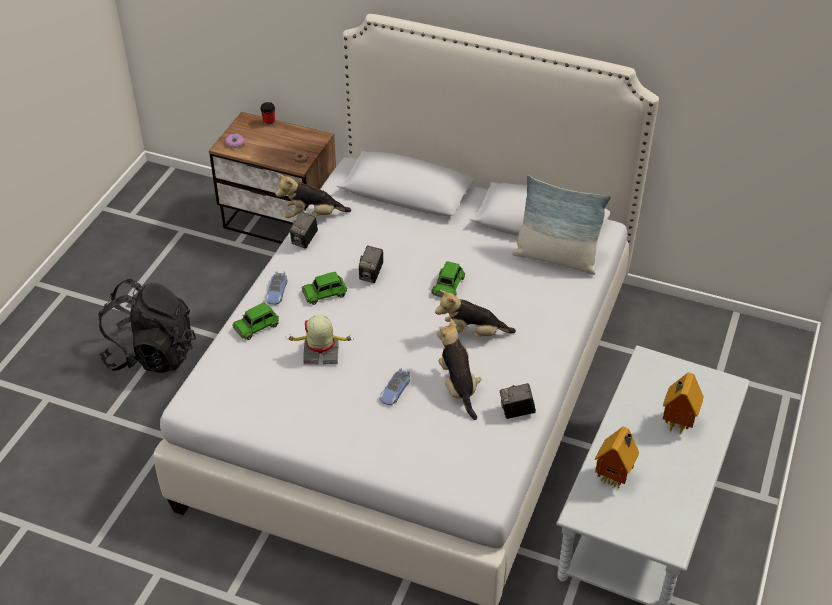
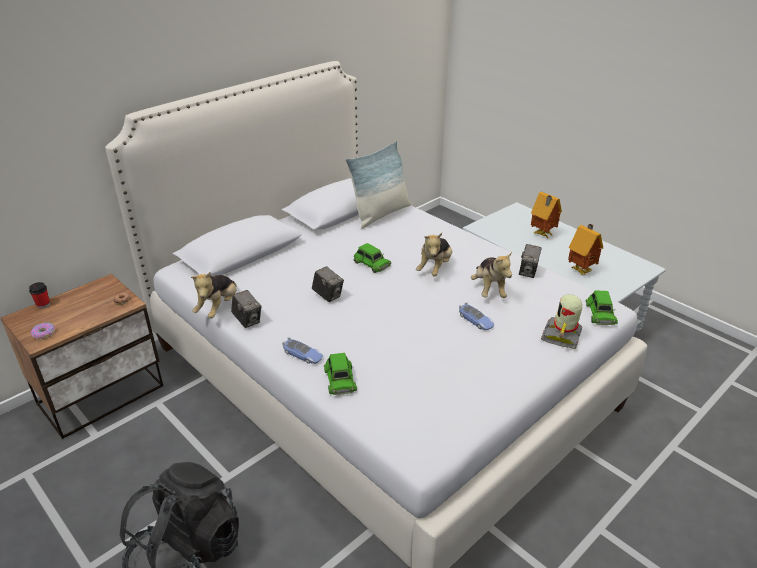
camera: 65 degrees left, 10 degrees down
(321, 353) = (409, 347): toy robot -> toy robot (562, 336)
(325, 292) = (329, 326): green toy car -> green toy car (600, 313)
(458, 387) = (489, 289): plush toy -> plush toy turned 105 degrees counterclockwise

